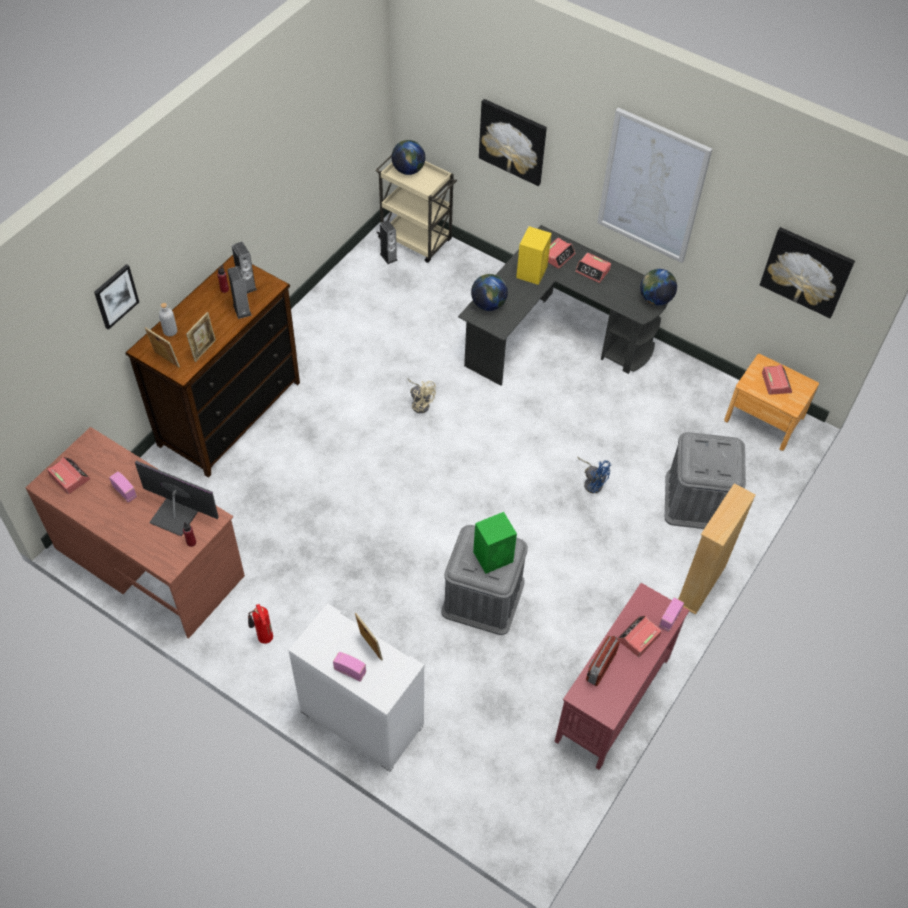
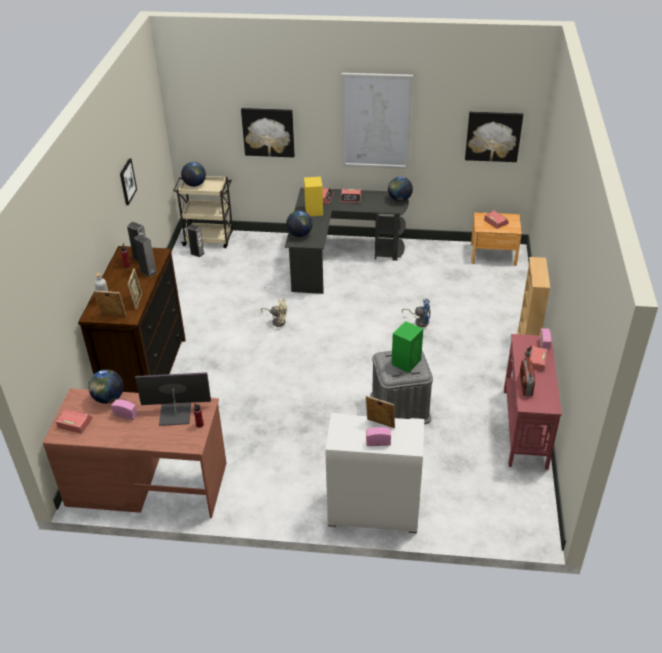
camera: 25 degrees left, 15 degrees down
(115, 296) = (66, 271): picture -> picture (127, 181)
(121, 460) = (108, 398): none -> globe
(264, 638) = (268, 494): fire extinguisher -> none
(698, 500) = (489, 306): grey storage box -> none

